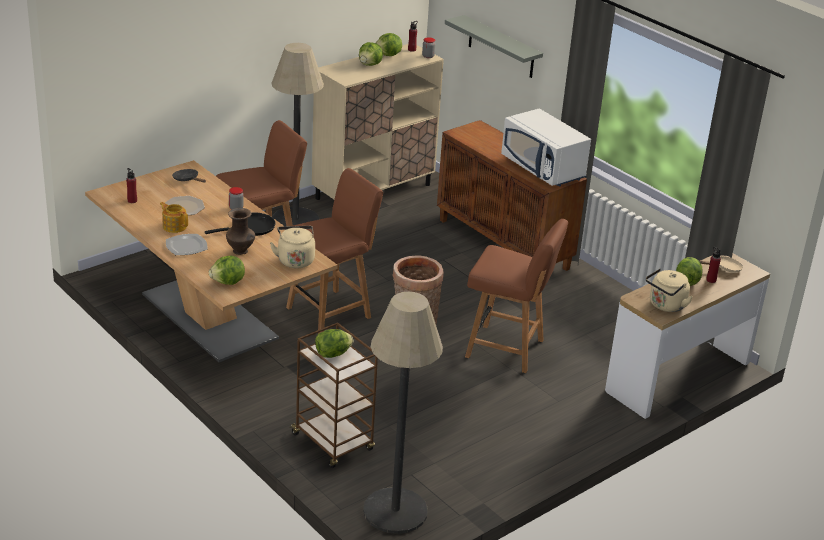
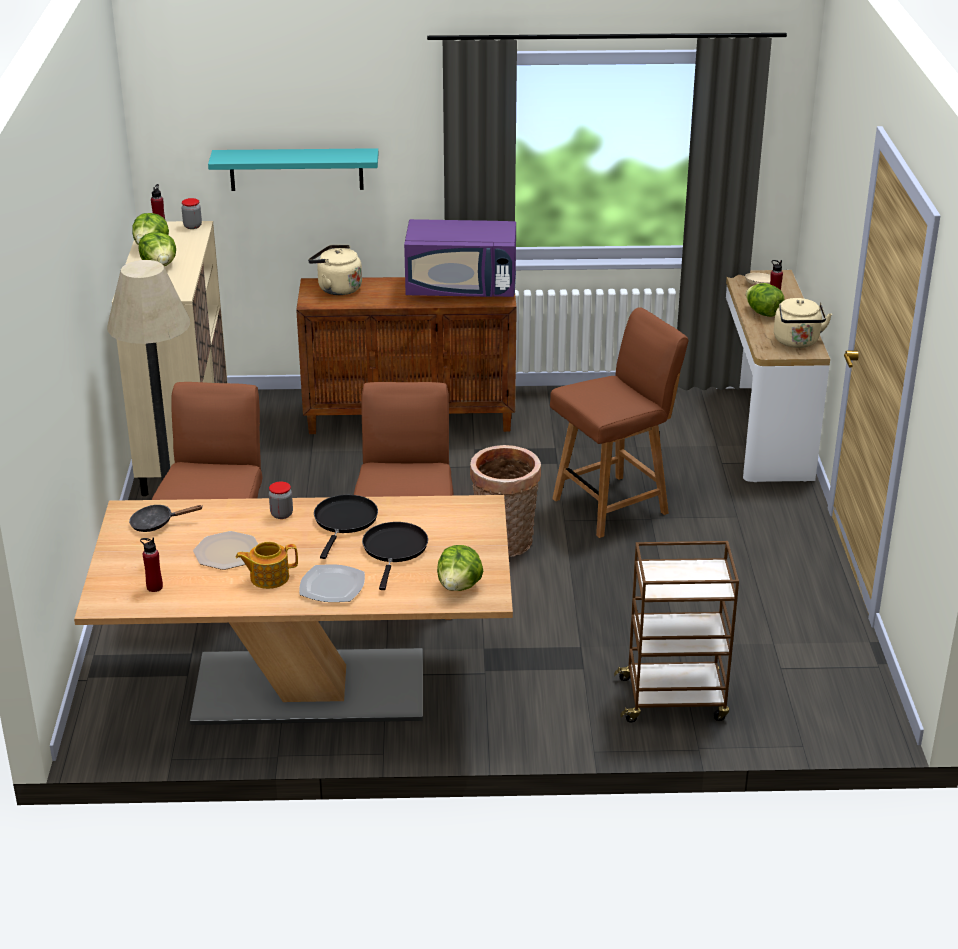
camera: 50 degrees left, 0 degrees up
(241, 251) = (394, 550): brown vase -> black frying pan
(295, 260) = (460, 519): beige kettle -> beige kettle (337, 288)
(332, 354) = (675, 578): lettuce -> none
(395, 511) = (837, 708): floor lamp -> none
(501, 47) = (296, 169): grey shelf -> turquoise shelf
(543, 169) = (462, 289): white microwave -> purple microwave

